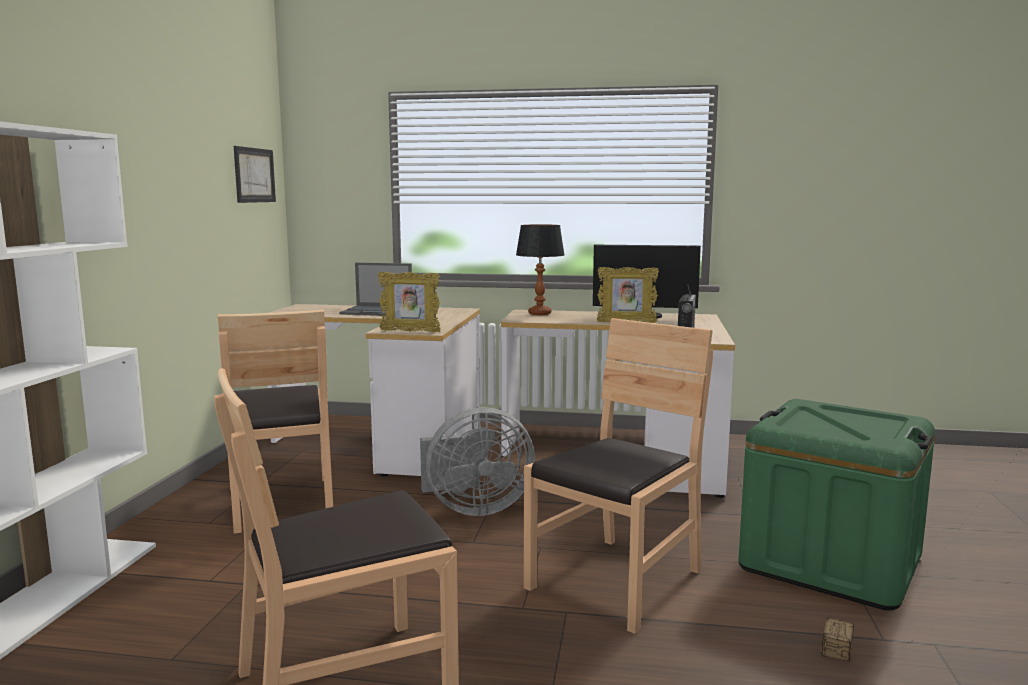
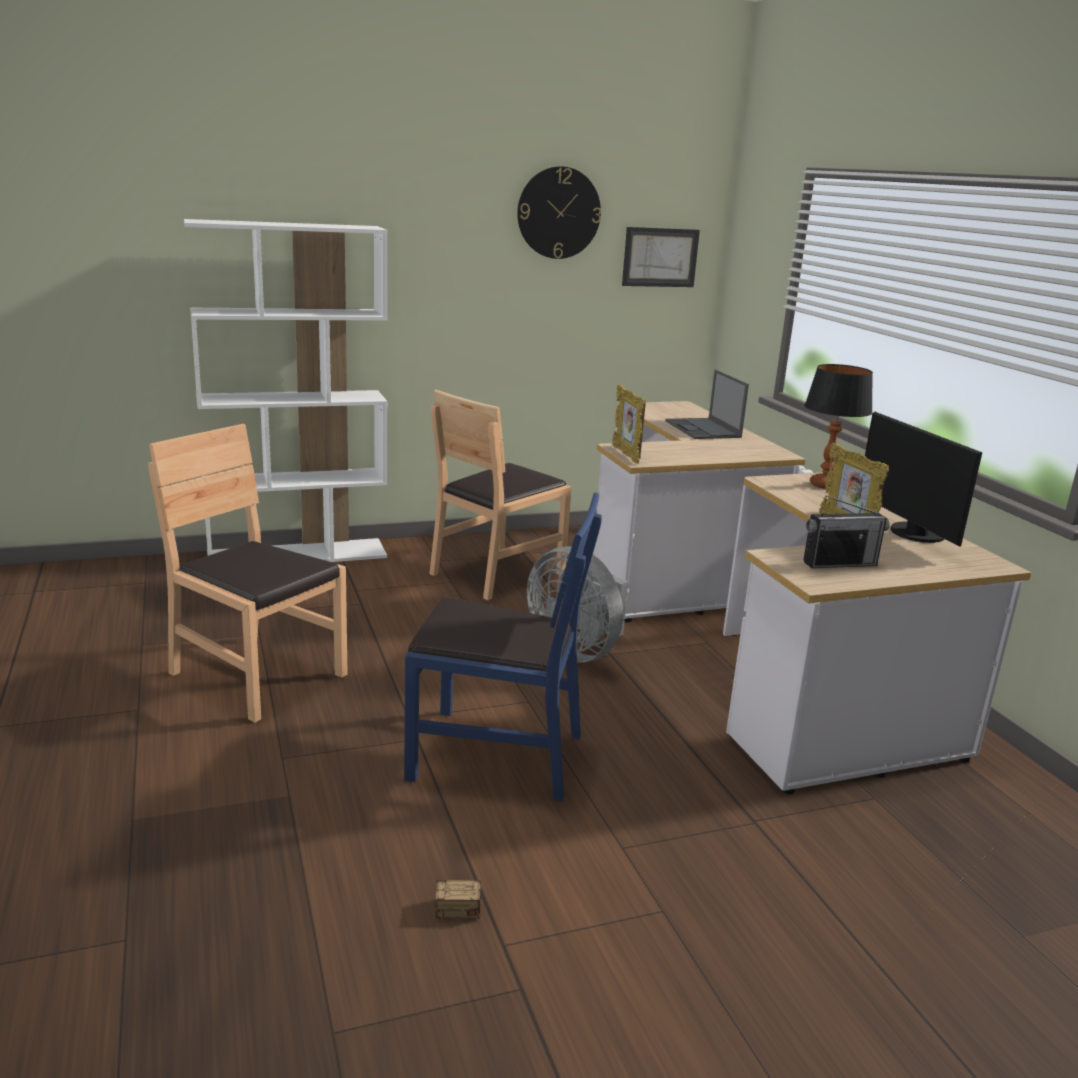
camera: 60 degrees right, 10 degrees up
(191, 129) = (558, 213): none -> wall clock
(617, 581) = (496, 754): brown chair -> blue chair
(830, 562) = (674, 897): green storage box -> none

